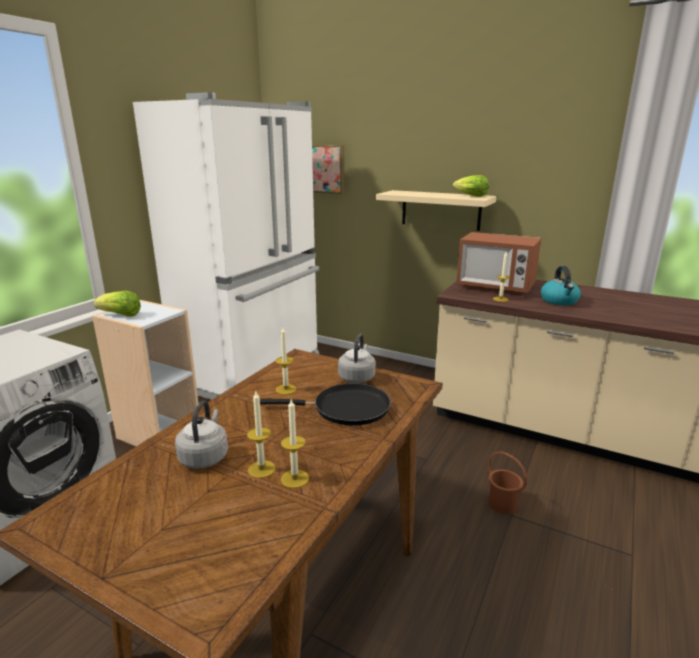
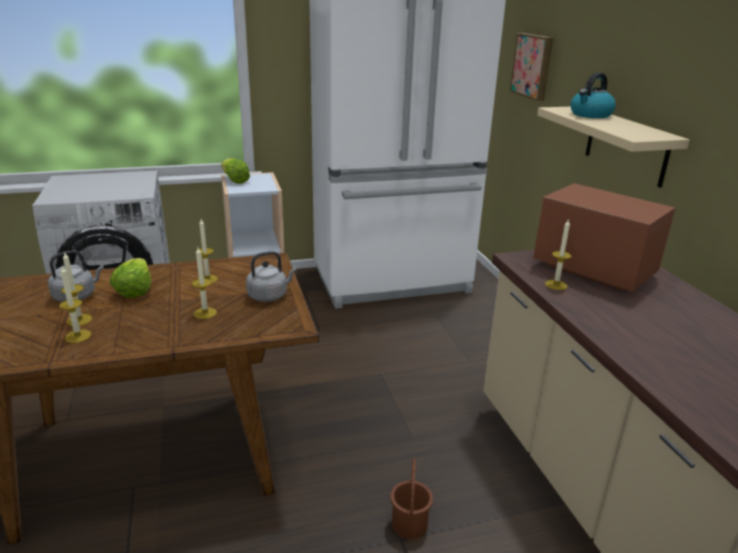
camera: 45 degrees right, 5 degrees up
(345, 409) = (205, 313): black frying pan -> candle
(470, 196) = (642, 132): lettuce -> lettuce (134, 290)
(495, 287) = (594, 270): microwave -> microwave turned 150 degrees clockwise
(559, 301) = (632, 319): kettle -> kettle (590, 115)

